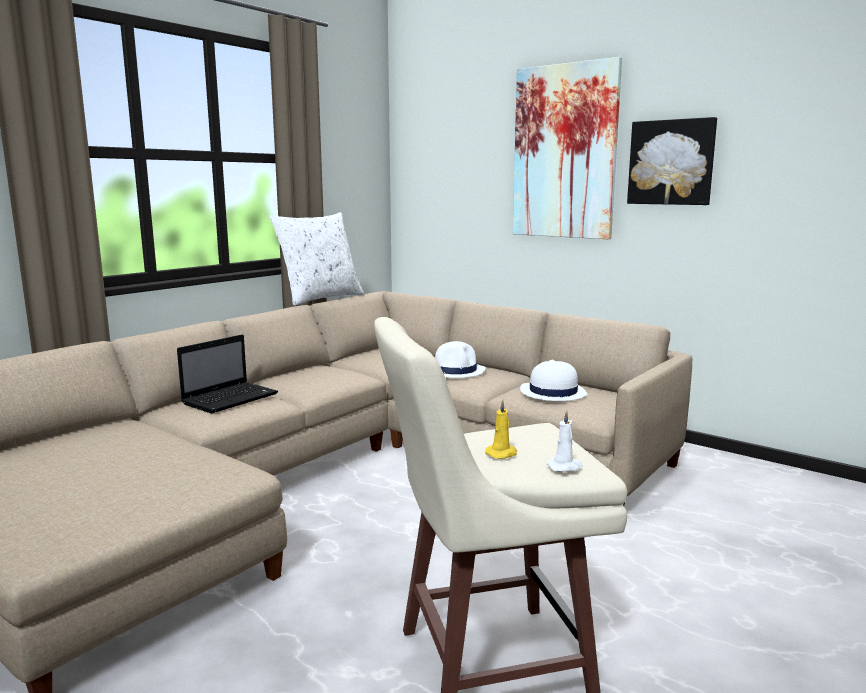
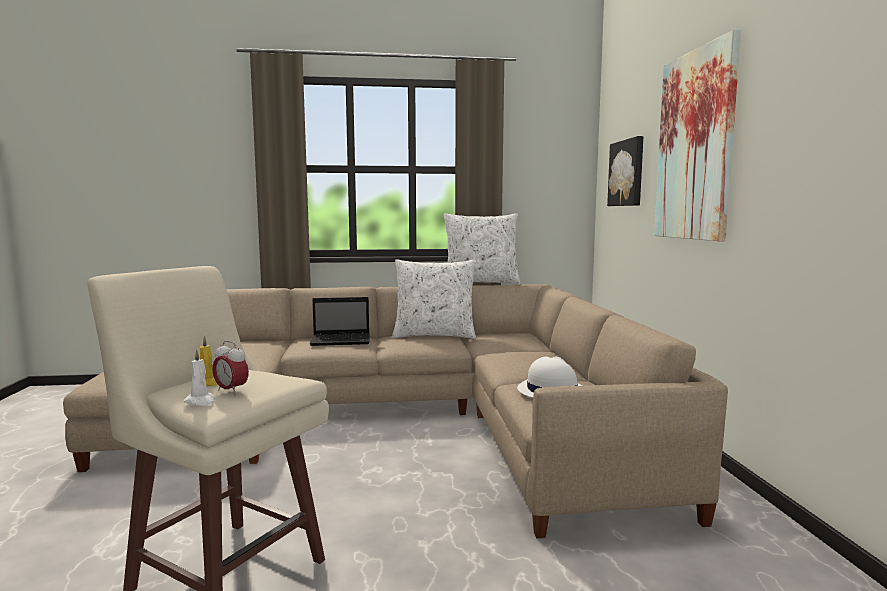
camera: 45 degrees right, 5 degrees down
(311, 369) = (434, 335): none -> white pillow
(456, 371) = (523, 357): white hat -> none
(548, 451) = (231, 391): none -> alarm clock
(671, 162) = (779, 145): picture -> picture (627, 173)

